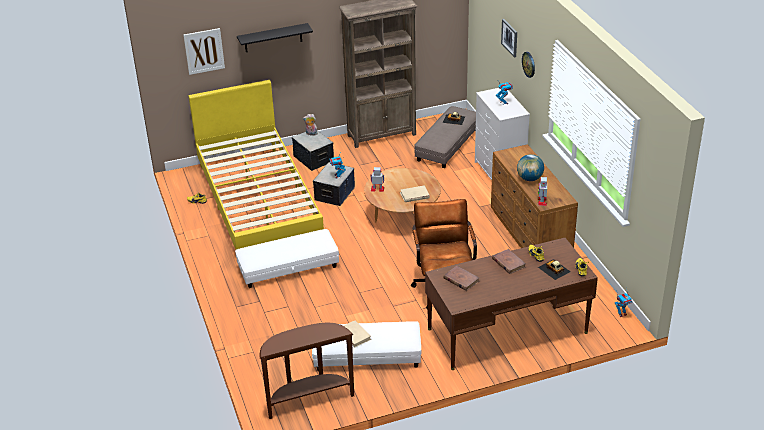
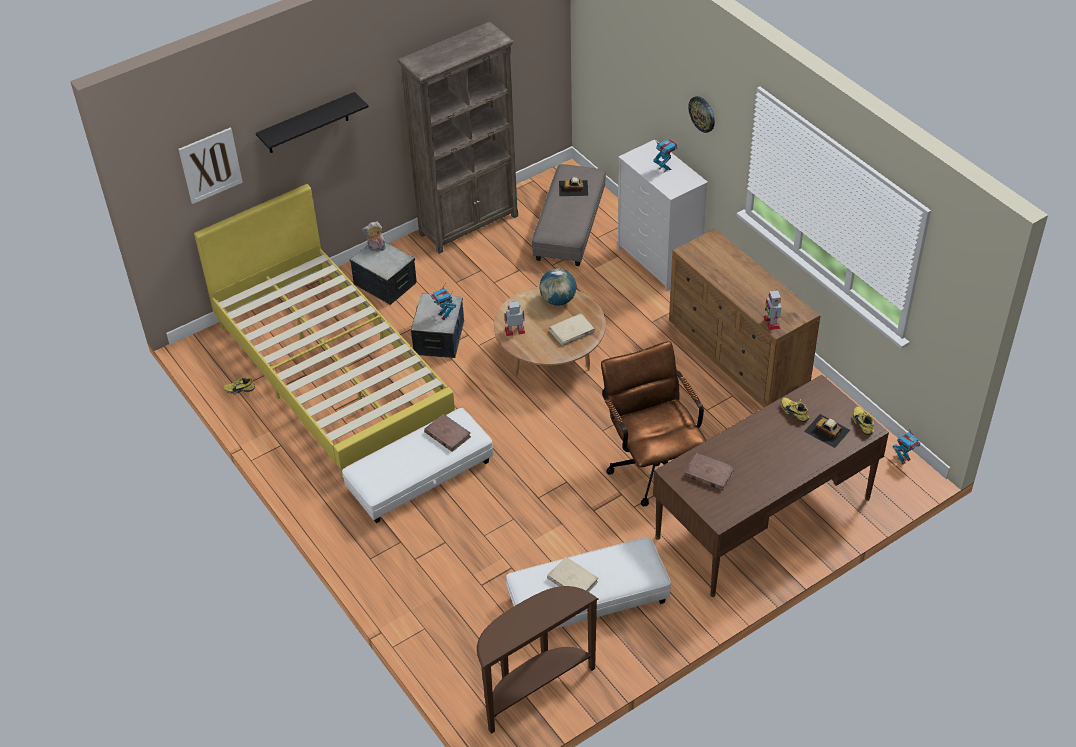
camera: 15 degrees left, 10 degrees up
(508, 263) = (762, 432): brown book -> brown book (447, 434)
(510, 37) = (661, 73): picture -> none
(529, 178) = (740, 287): globe -> globe (558, 300)

